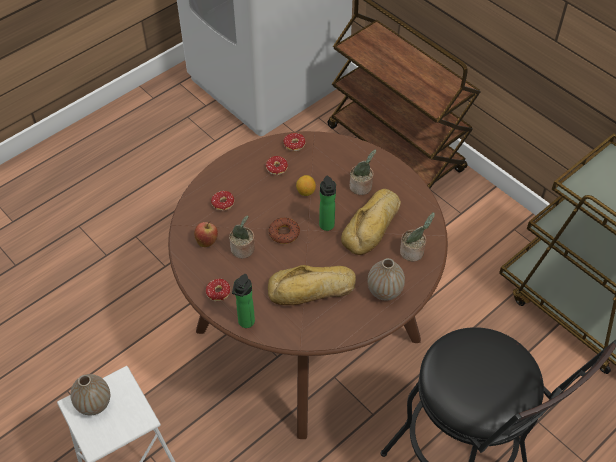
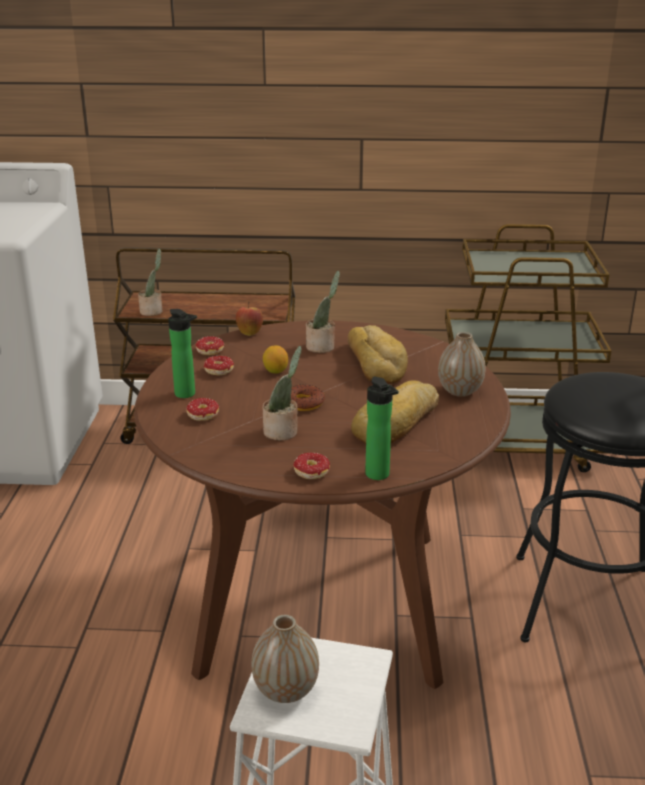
camera: 45 degrees left, 25 degrees down
(207, 241) = (232, 446): apple -> apple (249, 332)
(327, 227) = (336, 381): bottle -> bottle (187, 394)
(413, 252) = (437, 360): potted plant -> potted plant (153, 311)

